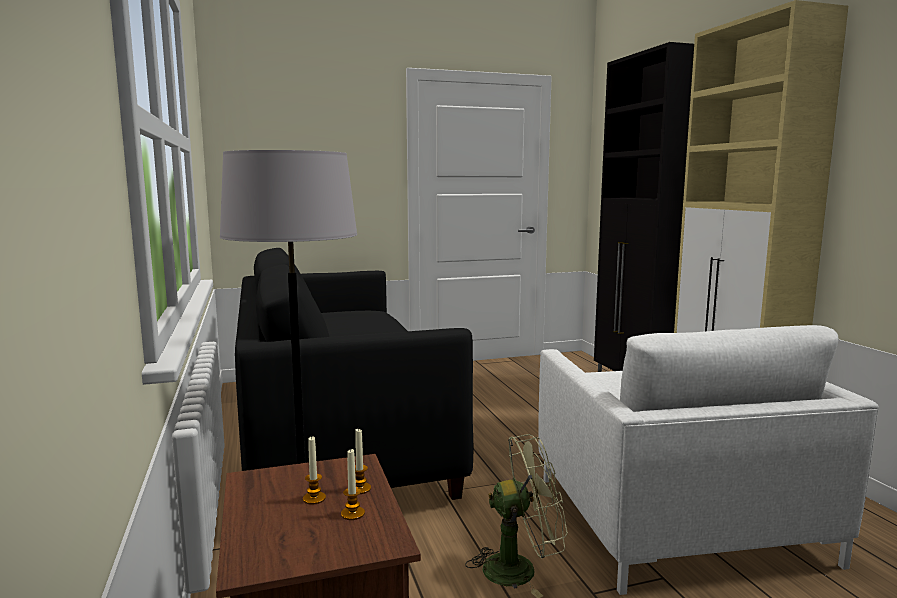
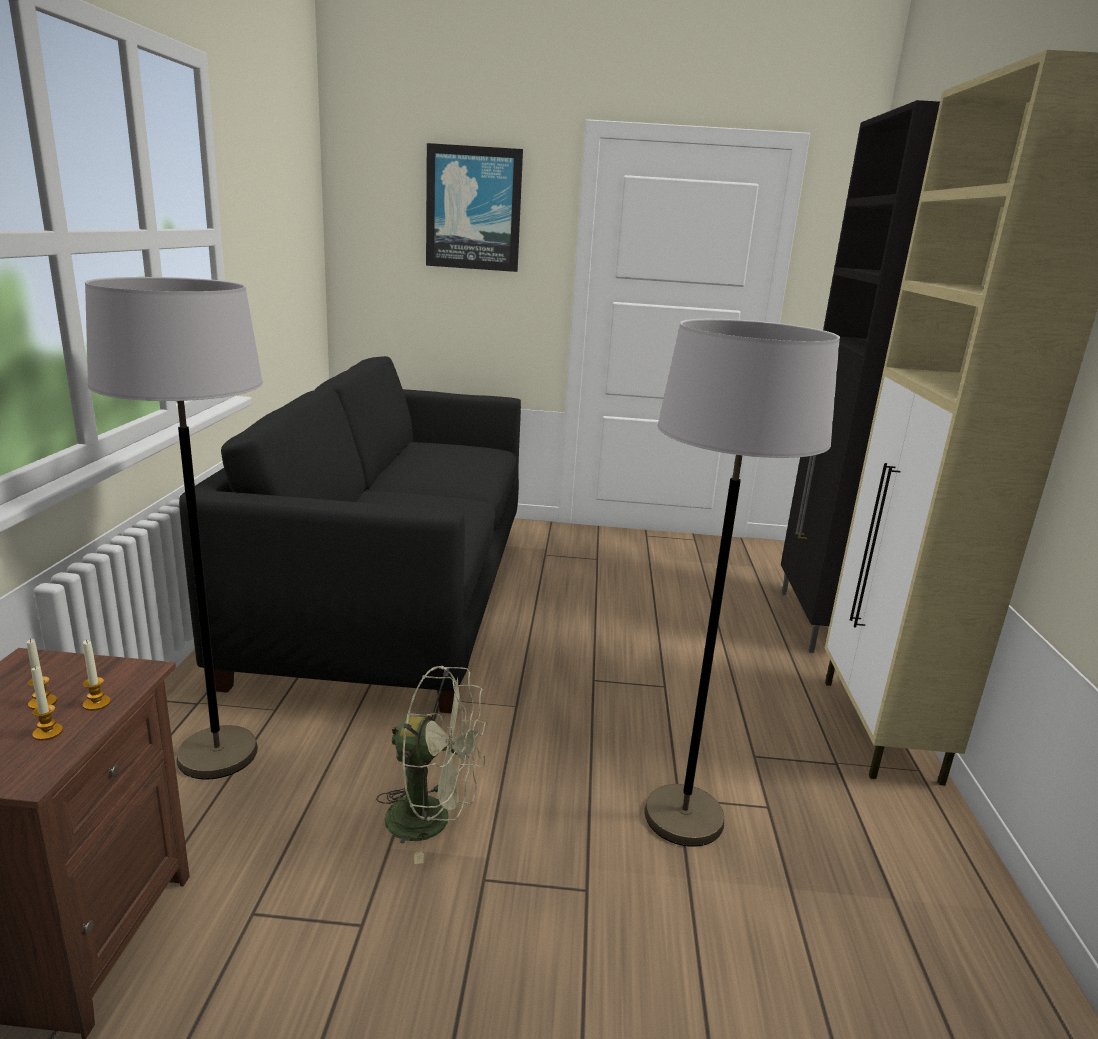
camera: 20 degrees right, 10 degrees up
(329, 132) = (473, 209): none -> picture
(674, 518) = (683, 817): white armchair -> grey floor lamp

